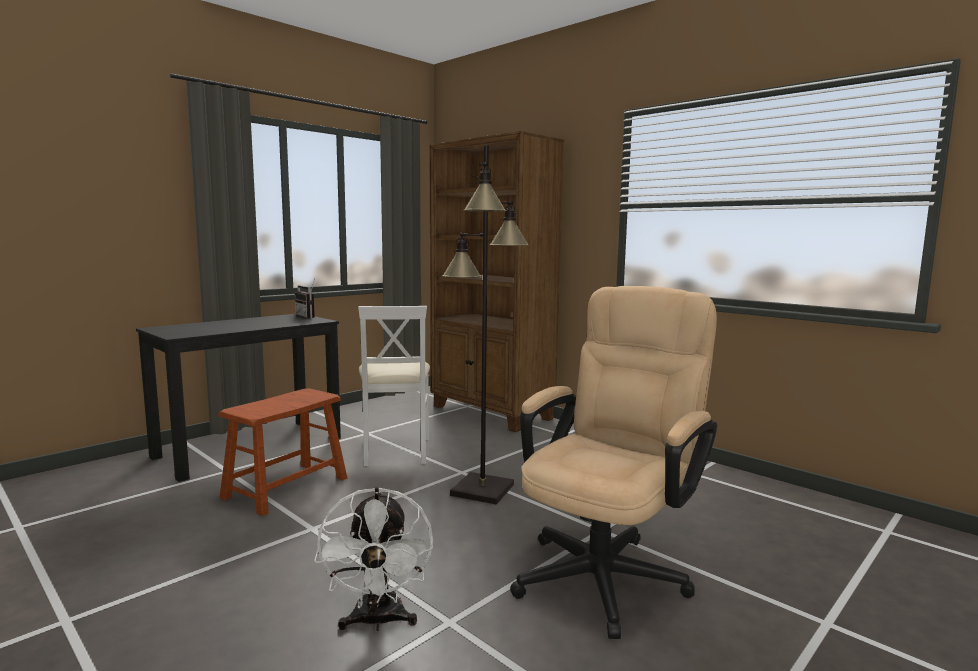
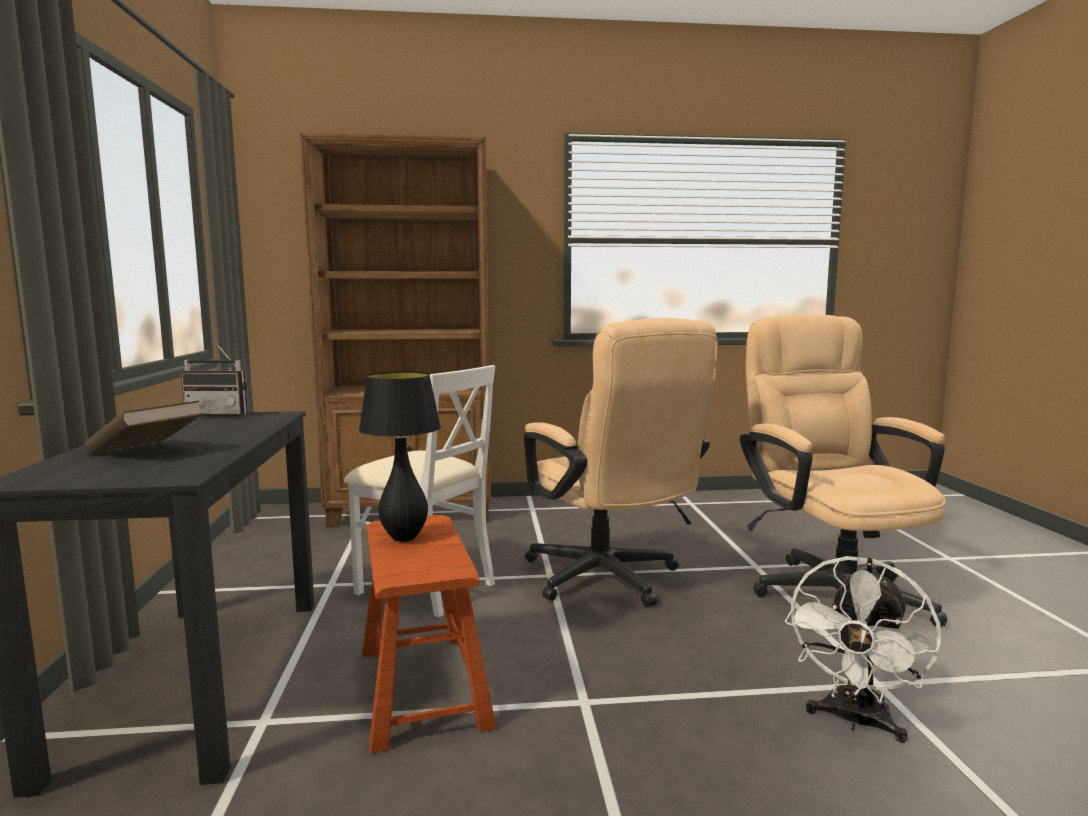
camera: 50 degrees left, 0 degrees up
(214, 326) = (146, 452): none -> brown book
(290, 398) = (404, 538): none -> black table lamp
(378, 621) = (855, 721): white fan -> white fan turned 90 degrees clockwise
(481, 490) = (609, 581): black floor lamp -> beige office chair

